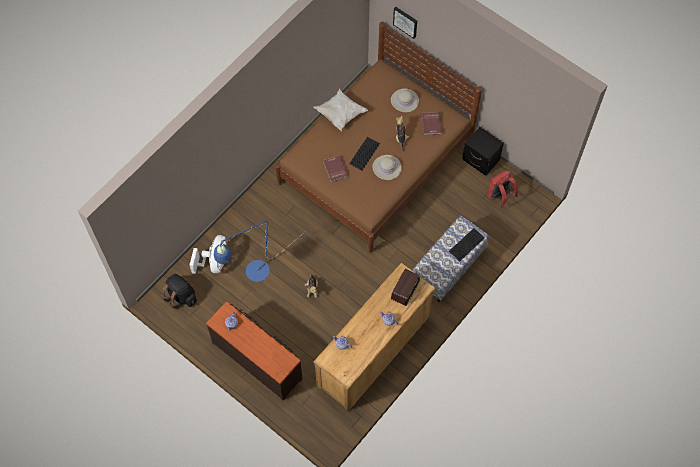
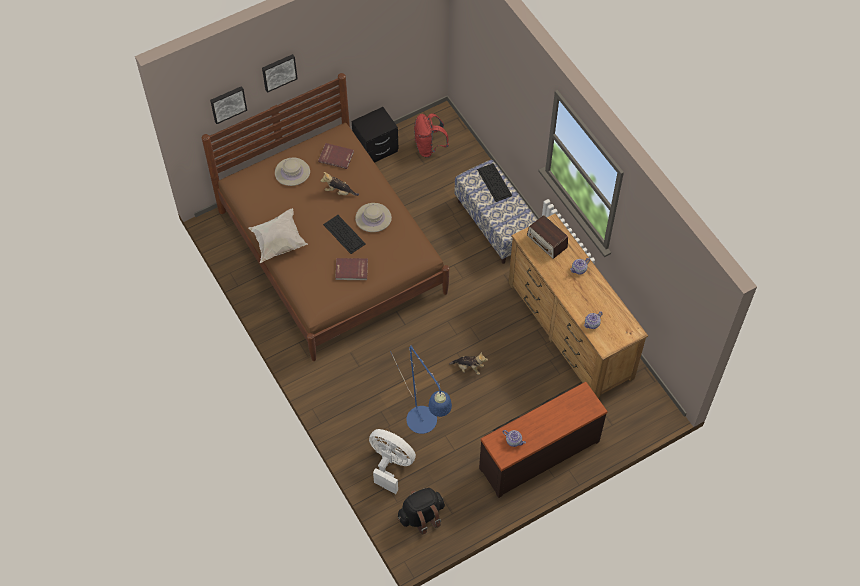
camera: 70 degrees left, 5 degrees down
(443, 40) = (279, 72): none -> picture

